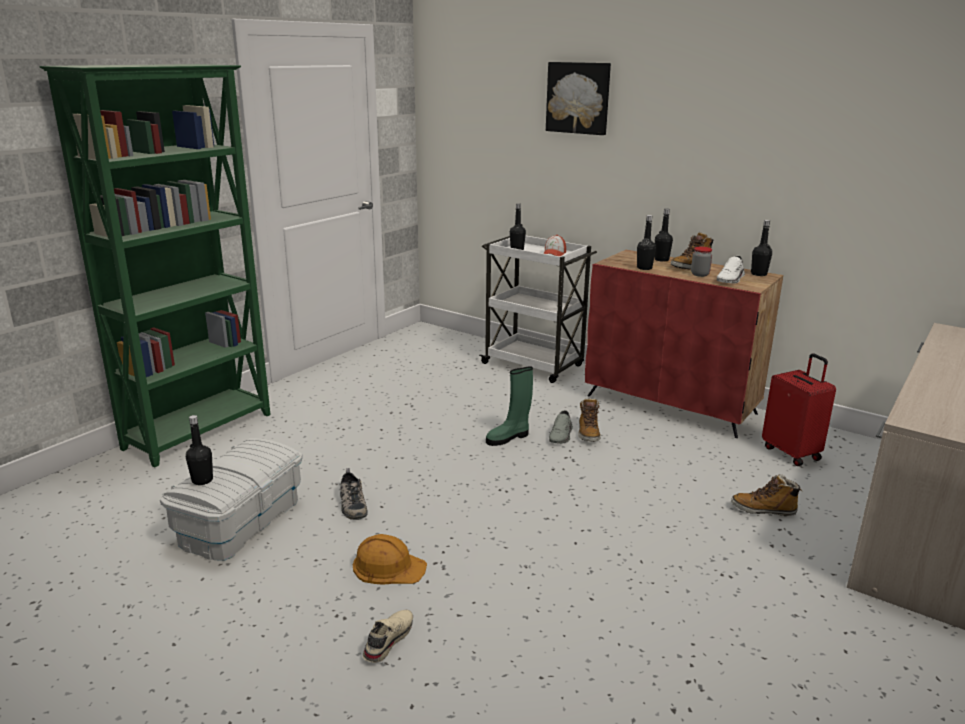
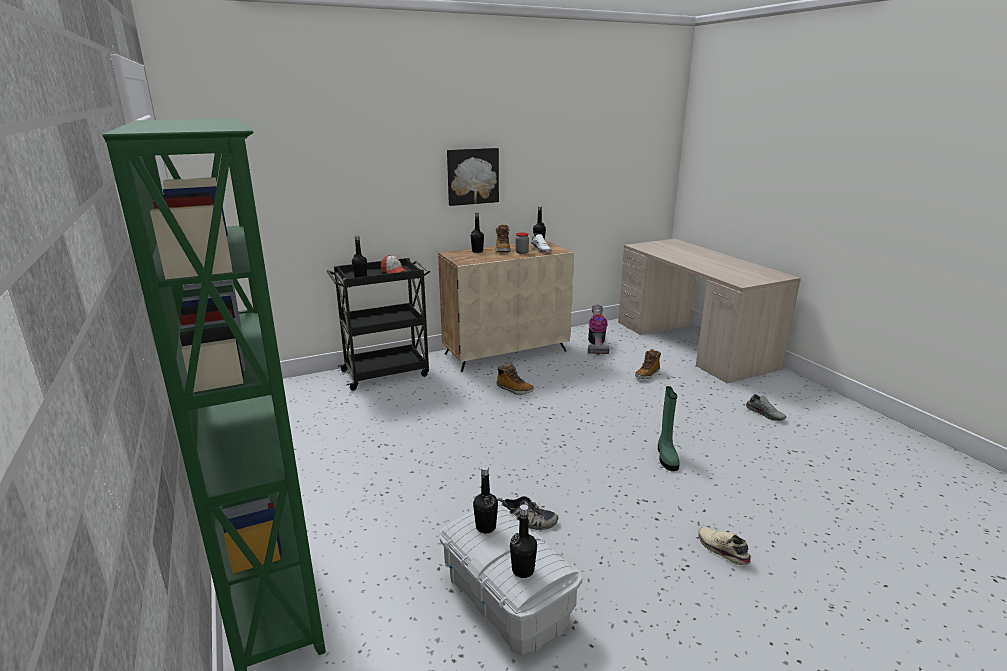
camera: 60 degrees left, 0 degrees up
(388, 566) = (631, 526): orange hard hat -> none
(508, 438) = (490, 419): green boot -> green boot (666, 457)
(534, 365) = (387, 373): white cart -> black cart
(561, 436) = (508, 400): grey shoe -> grey shoe (765, 414)
(578, 98) = (374, 135): picture -> picture (472, 176)
(644, 268) = (489, 258): black bottle -> black bottle (485, 527)
(671, 404) = (506, 352): red cabinet -> beige cabinet
(792, 453) = (596, 345): red suitcase -> vacuum cleaner

